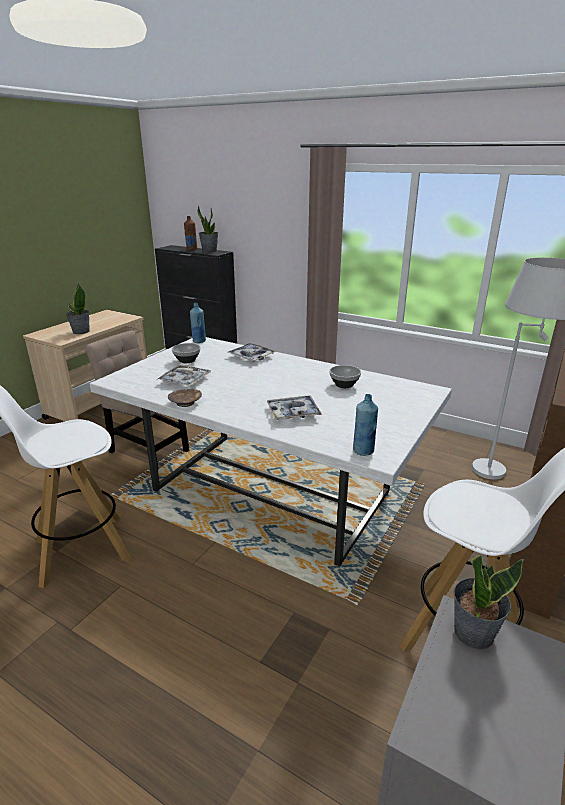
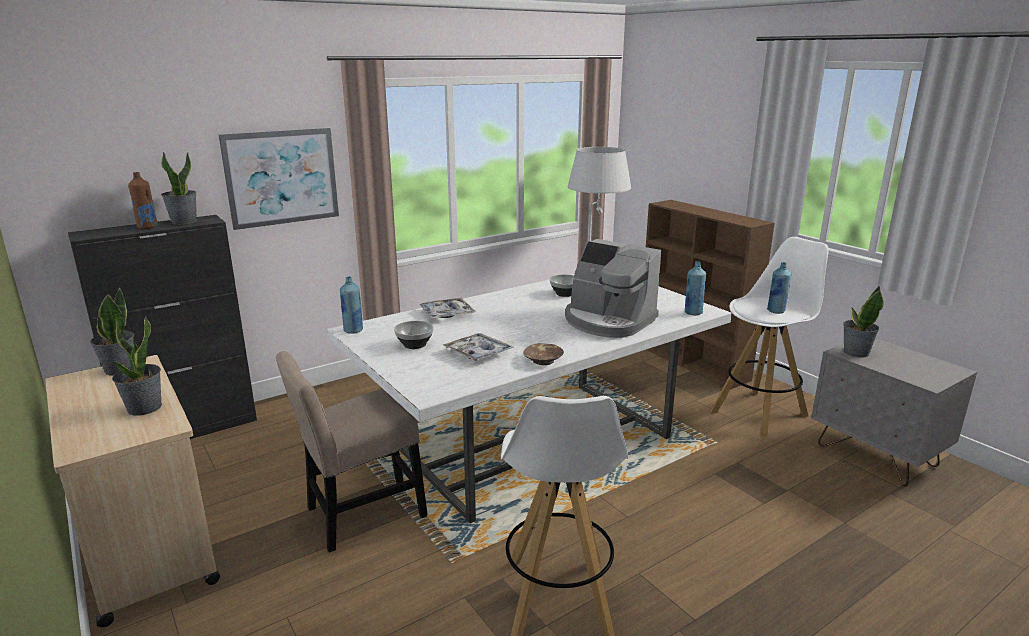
camera: 65 degrees left, 5 degrees down
(121, 316) = (119, 369): none -> potted plant
(273, 235) = (281, 177): none -> picture
(293, 413) = (608, 321): tray -> coffee machine
(465, 515) = (776, 311): none -> blue bottle

